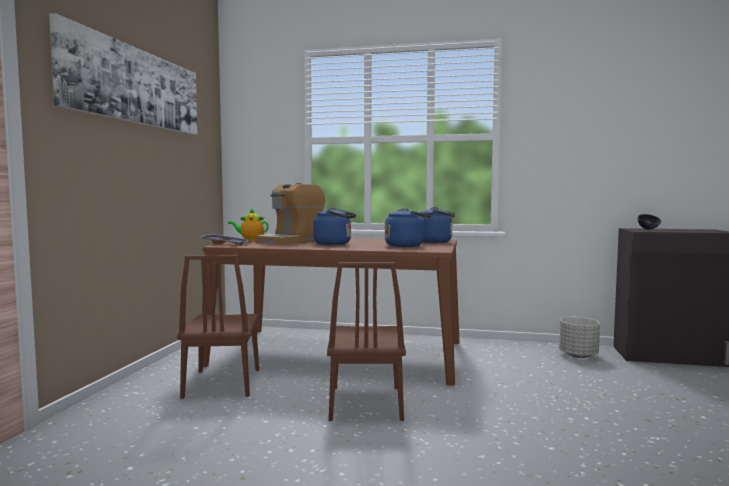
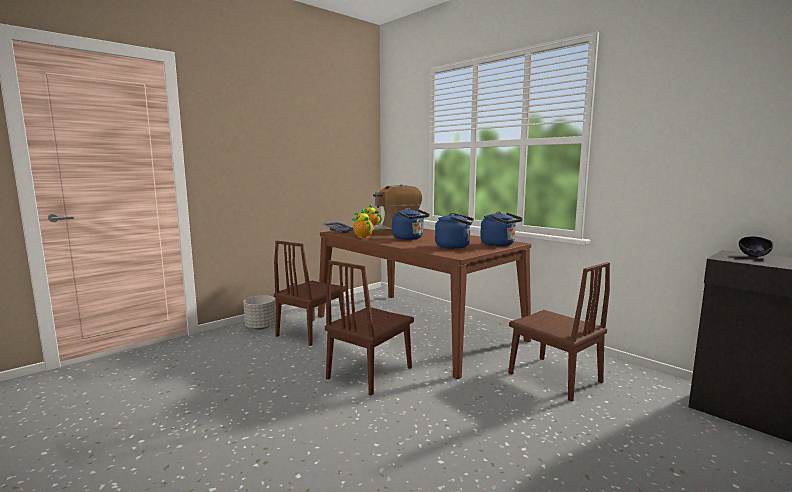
camera: 35 degrees right, 5 degrees up
(135, 86) = (283, 117): picture -> none
(277, 246) = (362, 237): none -> teapot
(521, 364) = (554, 377): none -> brown chair
(578, 355) = (636, 385): grey planter -> grey planter (261, 327)

